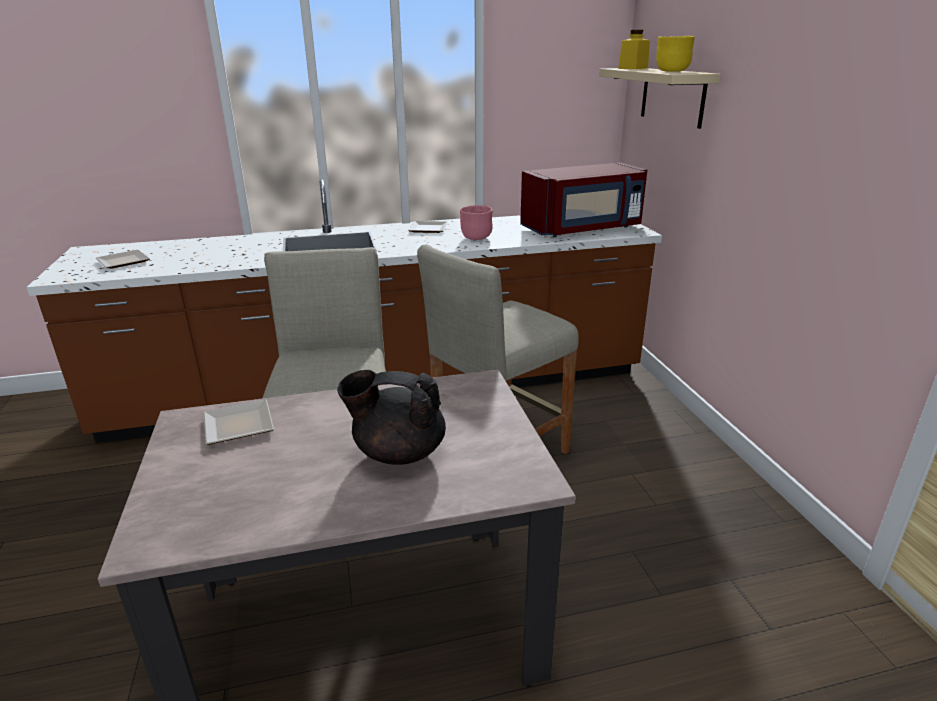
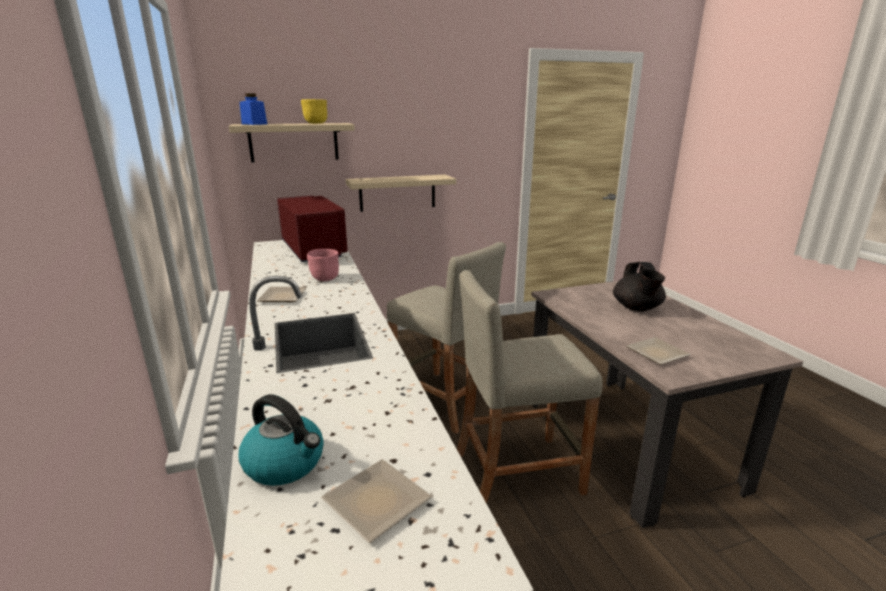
camera: 95 degrees left, 5 degrees down
(179, 246) = (286, 463): none -> kettle
(633, 68) = (254, 124): yellow jar -> blue jar
(746, 202) = (397, 193): none -> beige shelf

